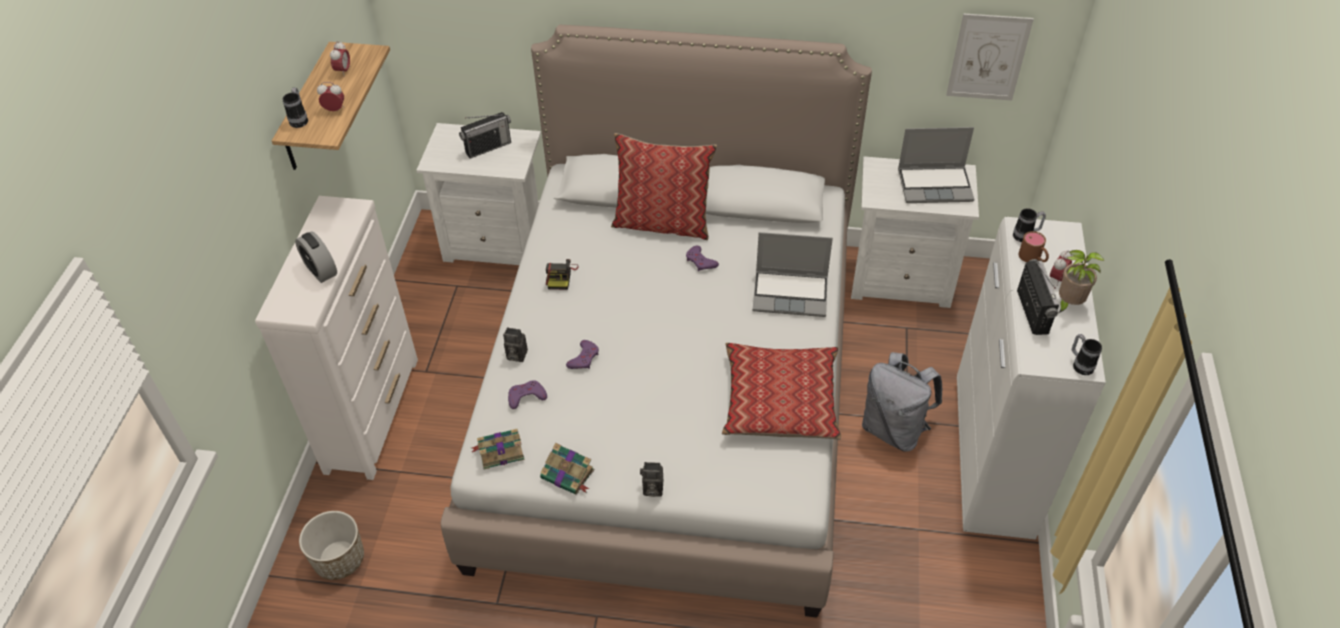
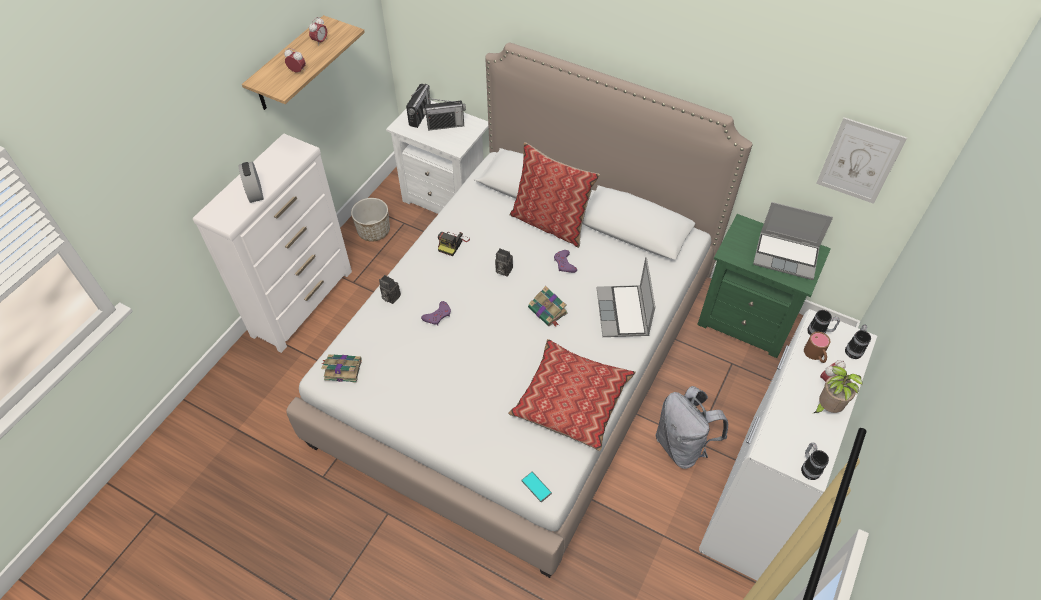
camera: 20 degrees right, 5 degrees up
(300, 120) = (269, 73): mug -> mug (854, 349)
(339, 559) = (233, 404): planter -> planter (374, 231)
(526, 396) = (381, 332): purple game controller -> none
(568, 474) = (382, 405): book -> book (548, 311)
(651, 489) = (438, 439): camera -> camera (502, 270)
(787, 501) = (536, 487): none -> phone
(791, 294) = (623, 313): laptop -> laptop turned 60 degrees clockwise
(901, 279) = (746, 321): white nightstand -> green nightstand
(1032, 312) = (790, 404): radio -> radio (420, 115)

